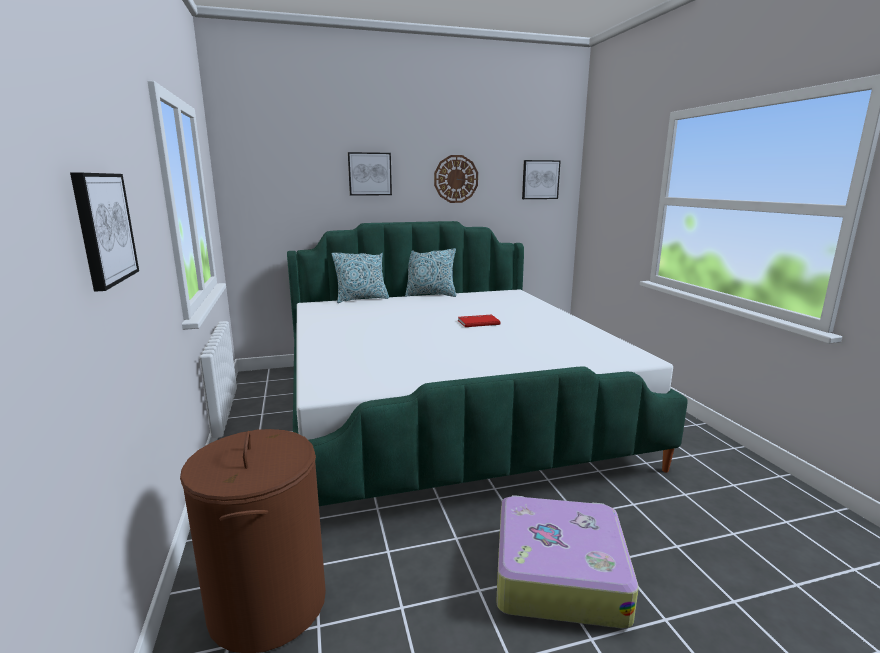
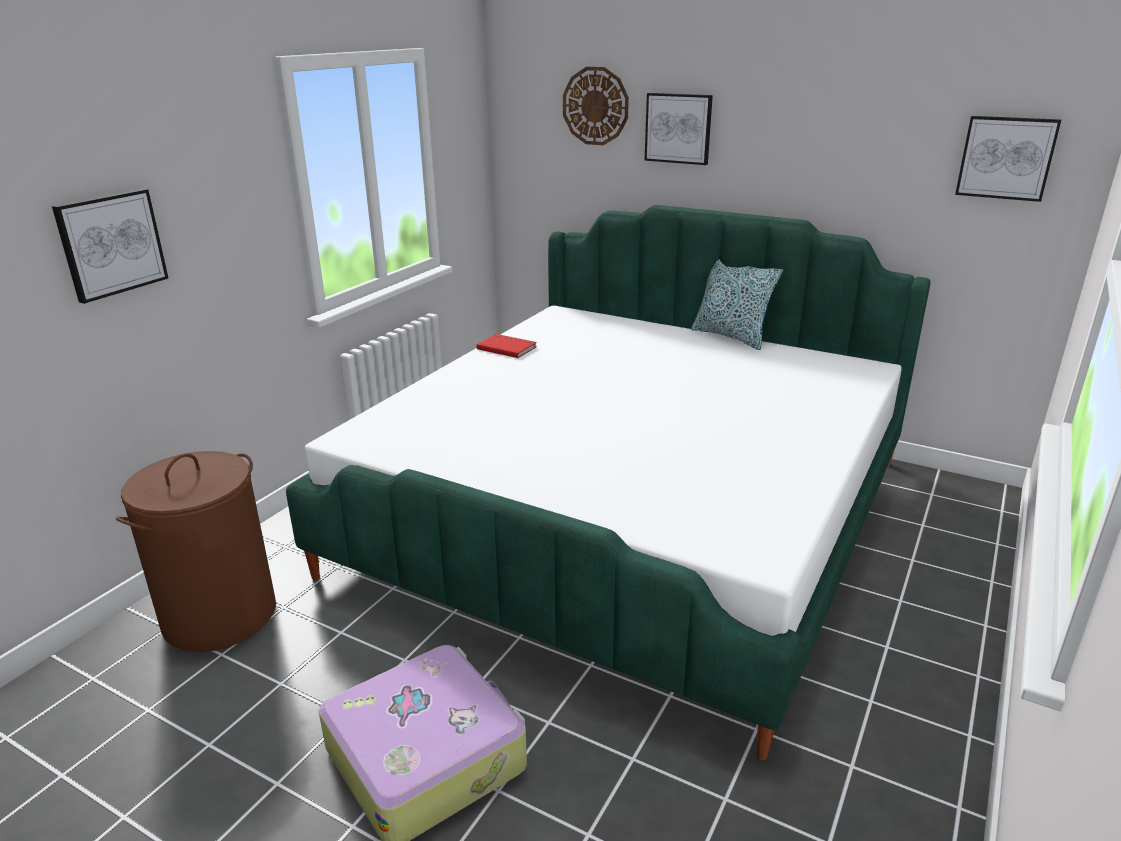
camera: 45 degrees right, 10 degrees up
(361, 299) = (629, 319): pillow -> none
(456, 179) = (822, 145): wall clock -> wall clock (595, 106)
(478, 322) = (685, 406): red book -> red book (507, 347)

